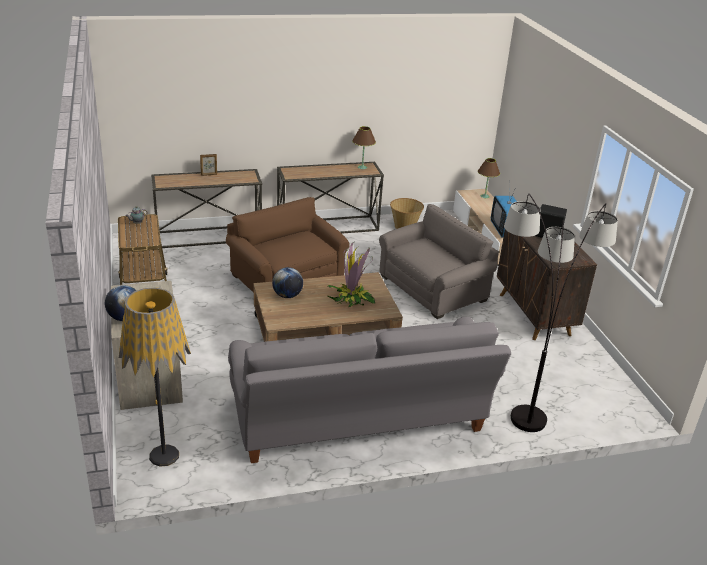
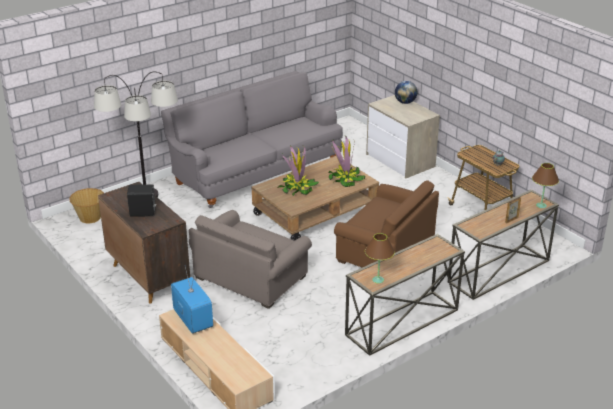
camera: 160 degrees right, 0 degrees up
(164, 455) = (348, 133): floor lamp -> none
(287, 295) = (345, 179): globe -> potted plant
(404, 226) = (320, 351): basket -> basket (90, 218)
(485, 196) = (232, 375): brown table lamp -> brown table lamp (541, 205)

